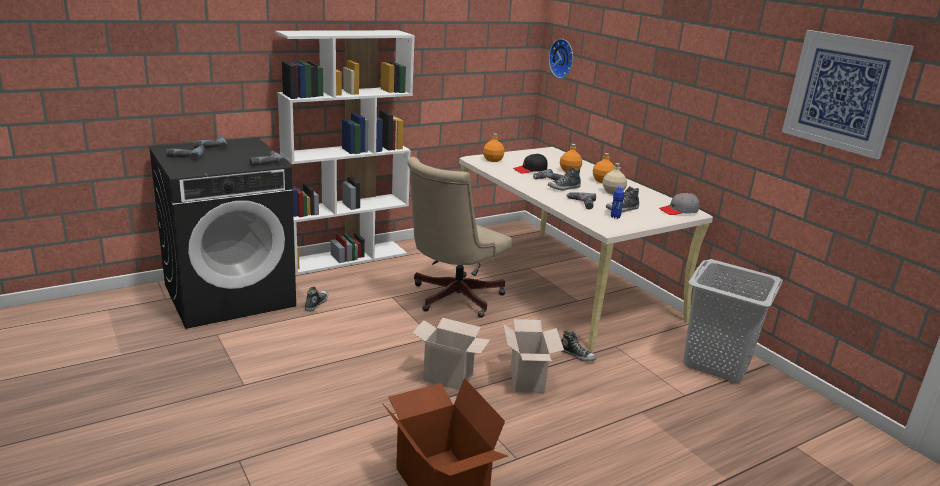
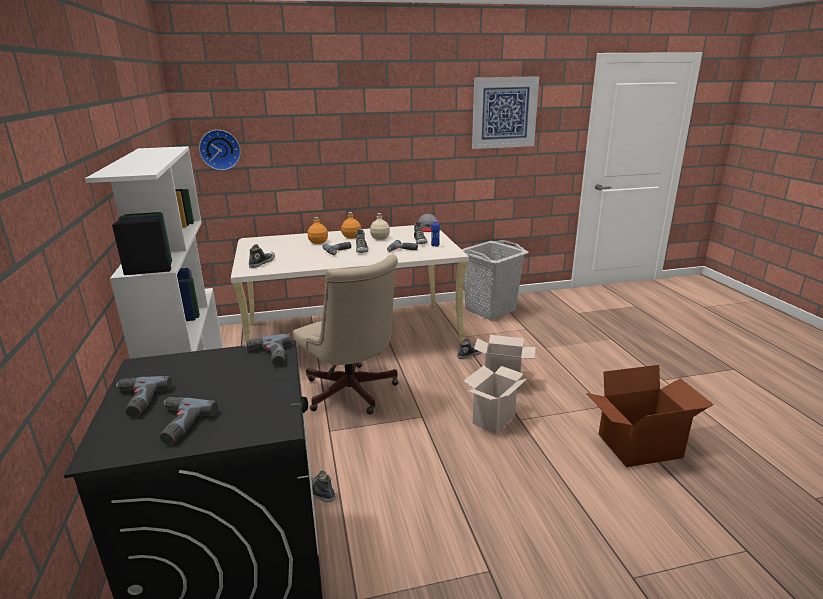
camera: 70 degrees left, 0 degrees up
(493, 160) = (262, 263): orange bottle -> shoe
(530, 170) = (304, 254): black cap -> none

